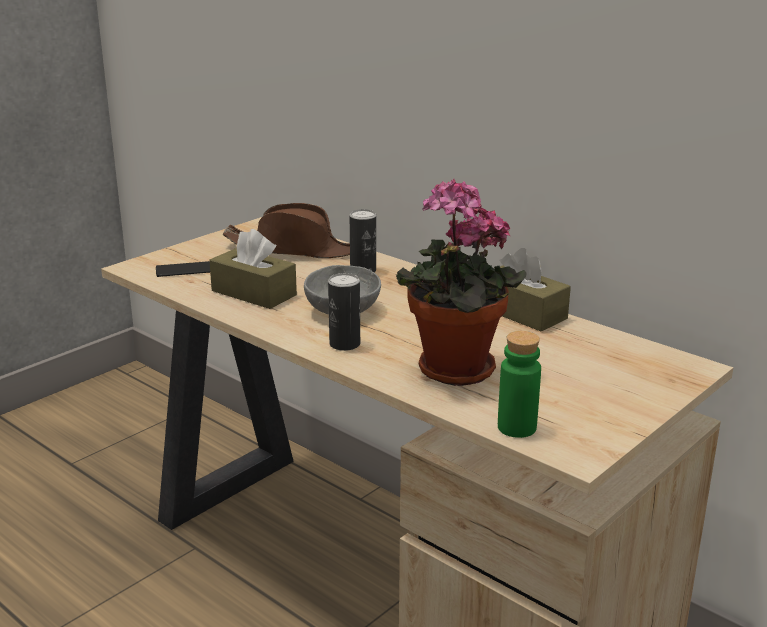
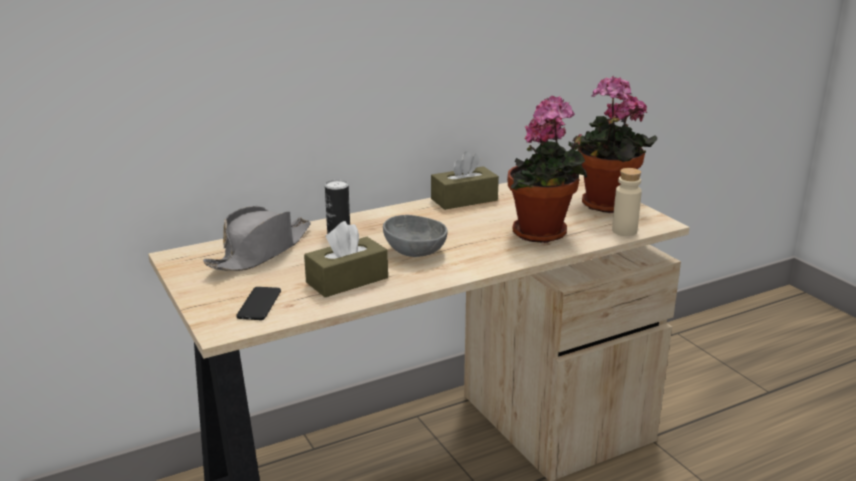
camera: 70 degrees left, 0 degrees up
(295, 249) = (261, 251): brown hat -> grey hat
(344, 344) = (477, 260): can -> none
(516, 427) = (624, 231): green bottle -> beige bottle
(601, 405) = (604, 206): none -> potted plant

